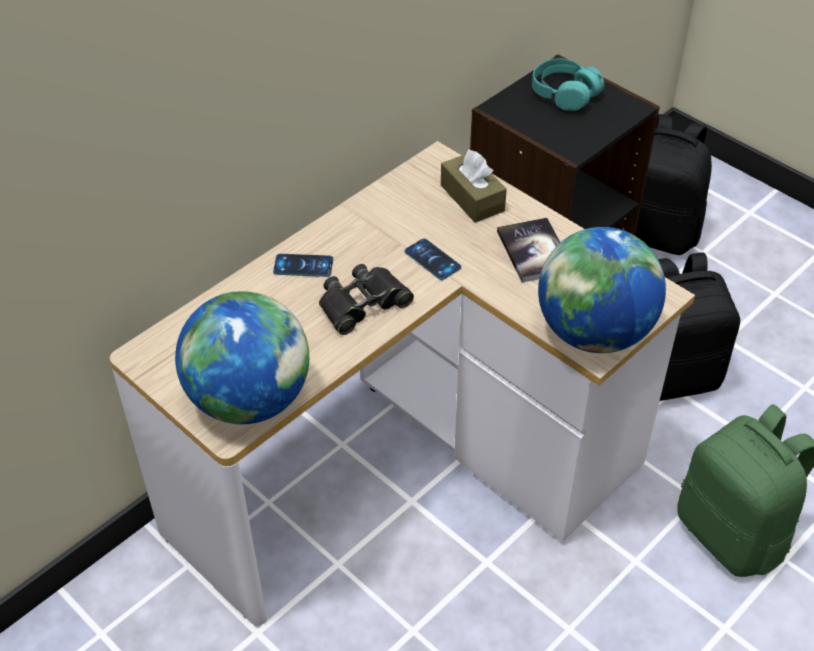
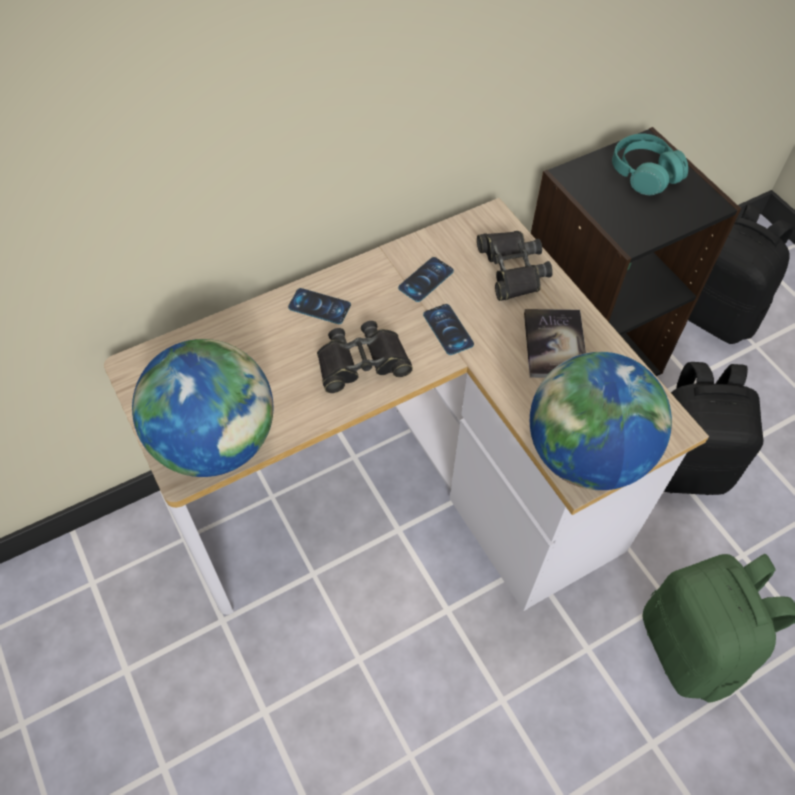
camera: 15 degrees right, 10 degrees up
(395, 223) = (426, 280): none -> phone
(472, 198) = (511, 269): brown tissue box -> black binoculars

